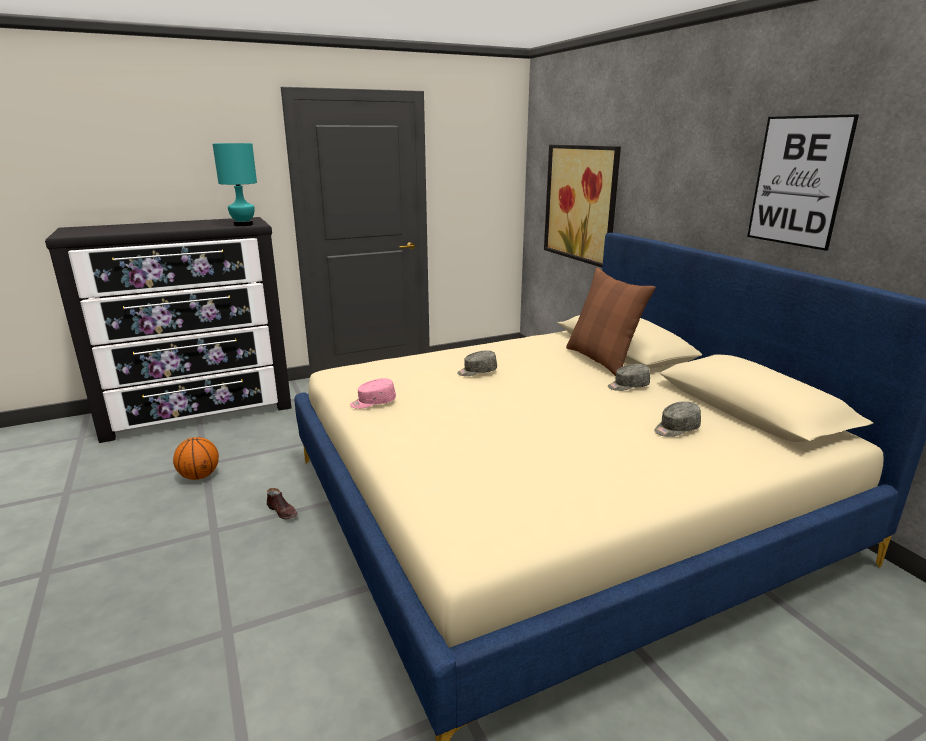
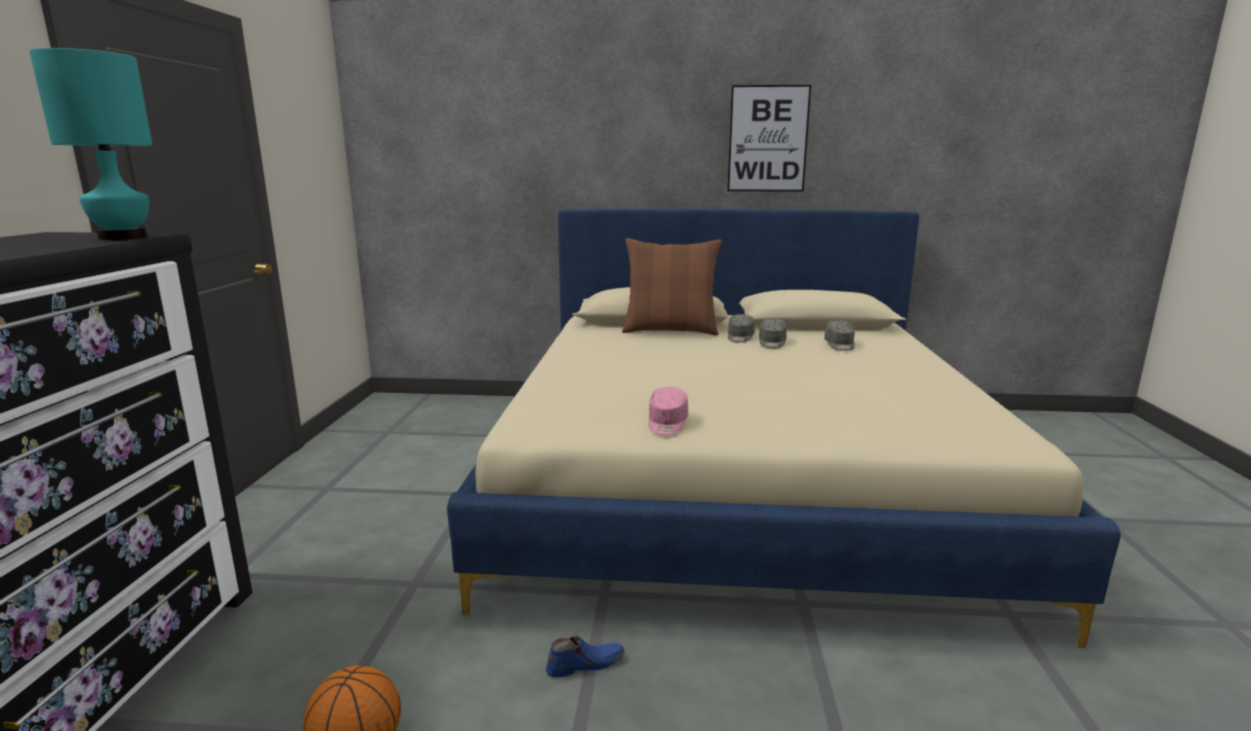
camera: 60 degrees left, 5 degrees down
(283, 511) = (585, 664): brown shoe -> blue shoe
(477, 372) = (640, 368): grey cap -> grey cap (772, 343)
(580, 203) = (479, 186): picture -> none

